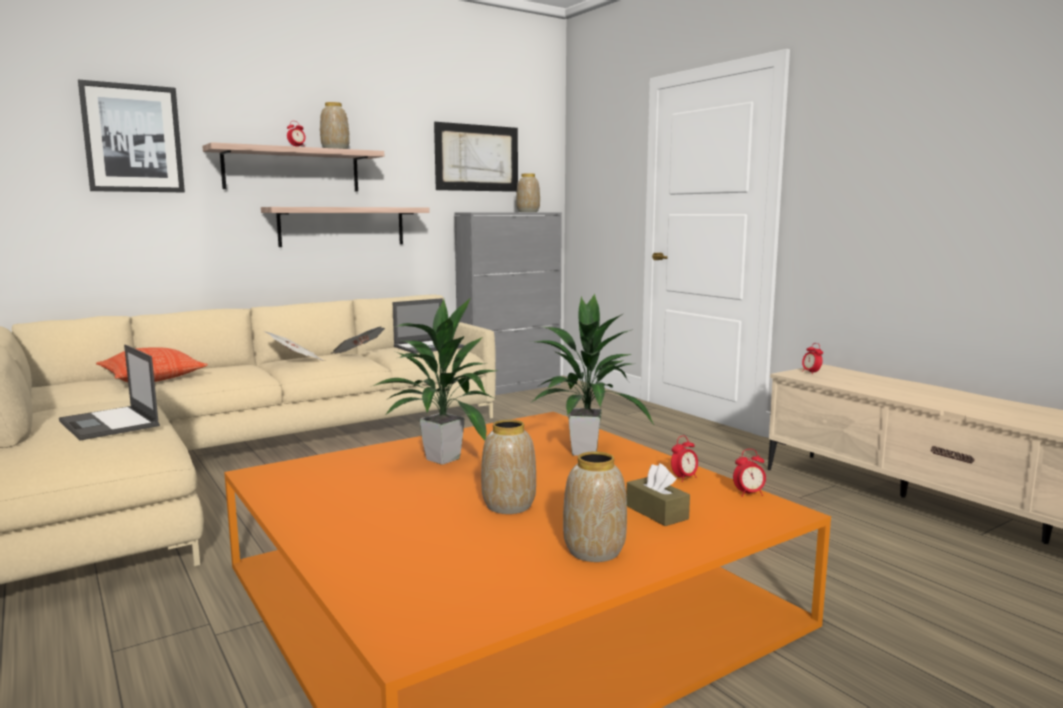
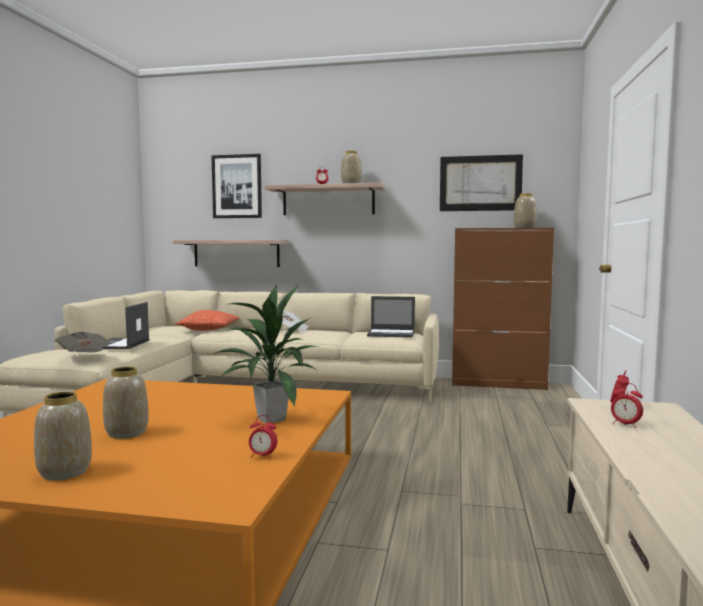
camera: 45 degrees right, 5 degrees down
(342, 226) = (361, 239): shelf -> shelf (236, 253)
(358, 355) = (332, 332): newspaper -> newspaper (85, 357)
(441, 459) = (192, 399): potted plant -> none
(510, 388) = (498, 384): grey cabinet -> brown cabinet
(656, 512) = (167, 468): brown tissue box -> none
(749, 494) = (259, 484): alarm clock -> alarm clock (625, 425)

